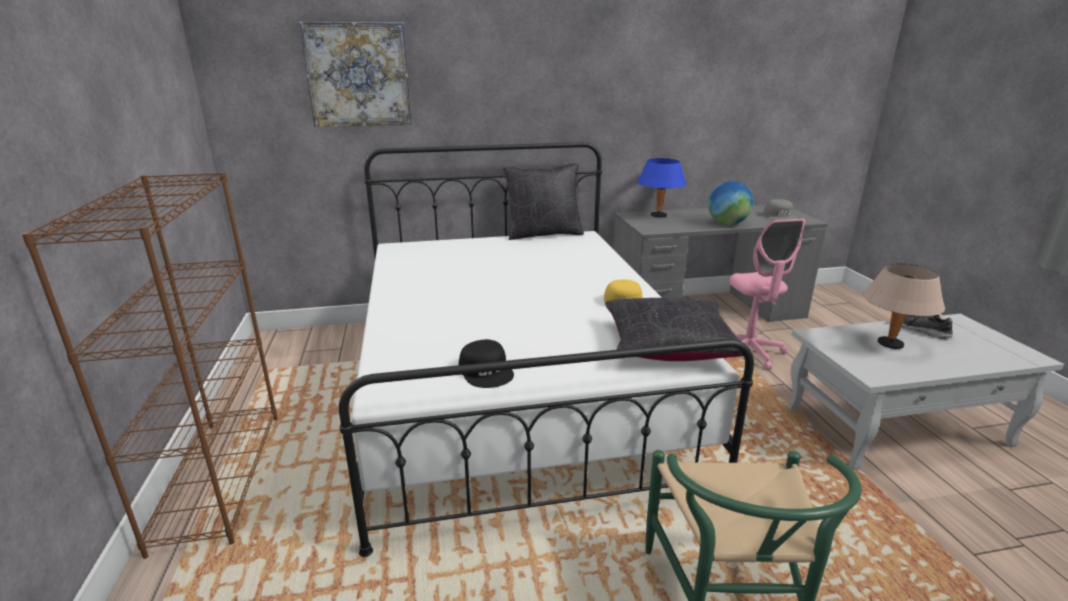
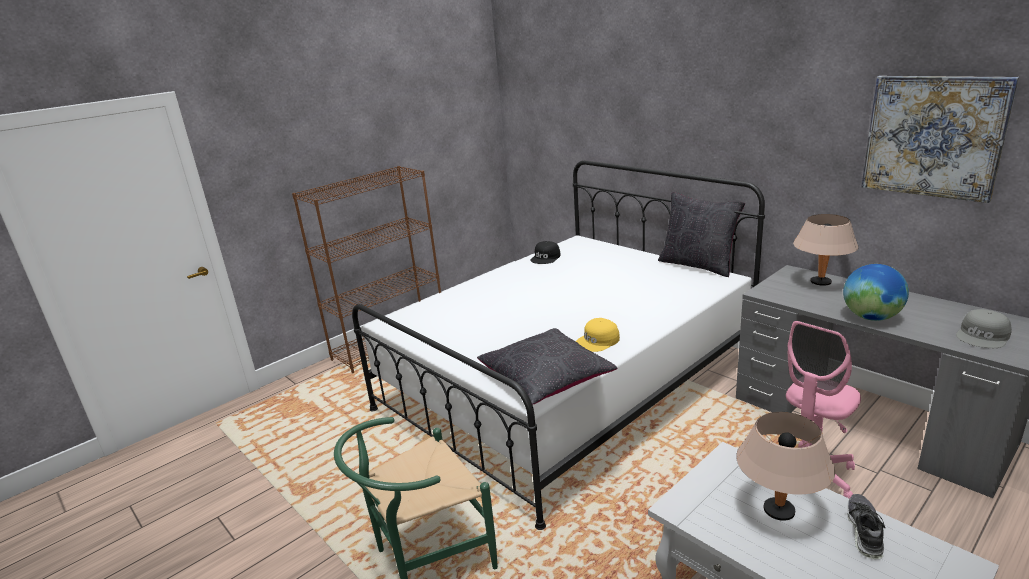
camera: 60 degrees right, 0 degrees up
(358, 75) = (579, 100): picture -> picture (933, 136)
(486, 371) = (438, 336): black cap -> black cap (546, 258)
(658, 216) = (820, 282): blue table lamp -> beige table lamp

